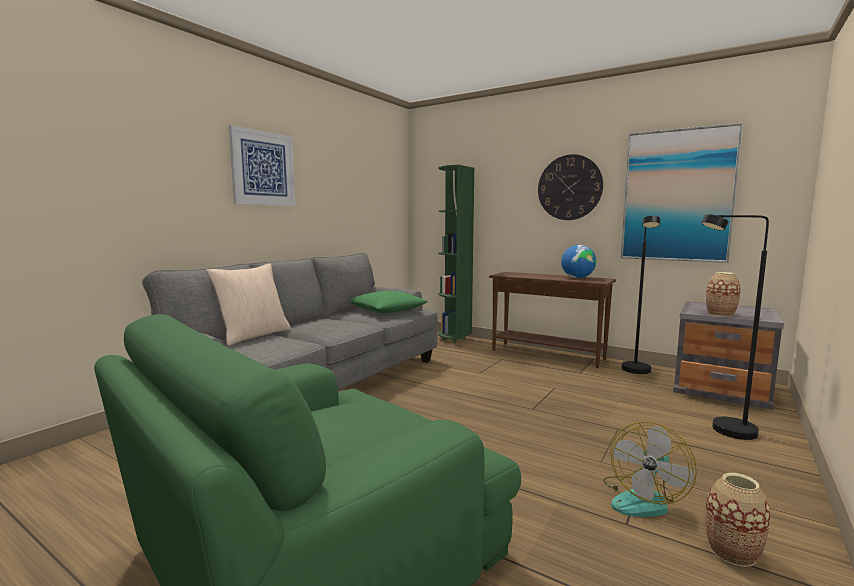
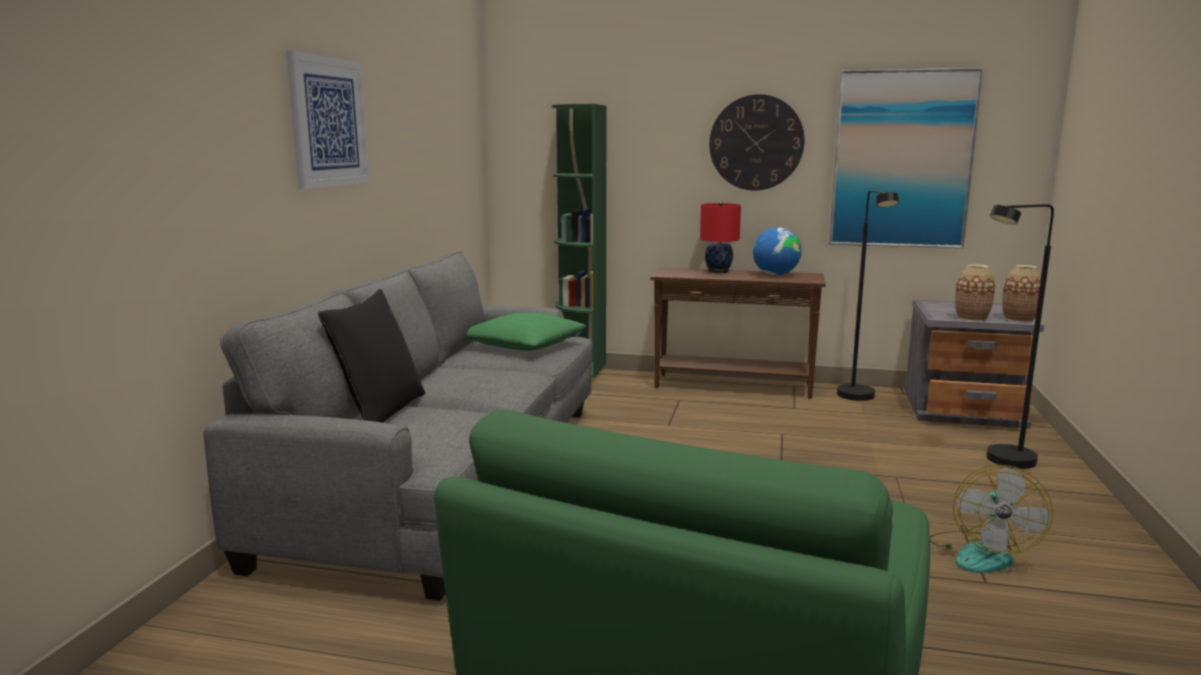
camera: 20 degrees left, 5 degrees up
(253, 335) = (380, 411): beige pillow -> black pillow
(540, 275) = (718, 271): none -> red table lamp
(732, 552) = (1093, 588): vase -> vase (1019, 319)

